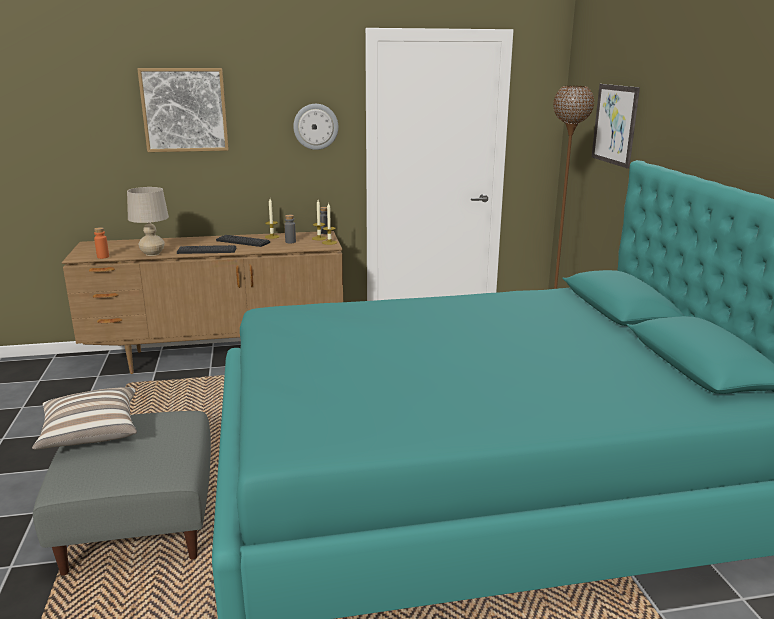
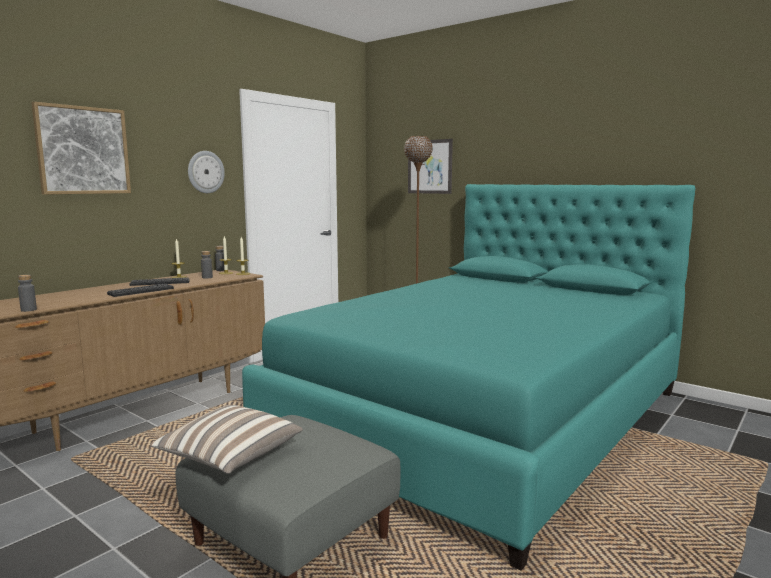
camera: 40 degrees left, 10 degrees down
(103, 257) = (28, 310): orange bottle -> grey bottle
(152, 254) = (86, 300): beige table lamp -> none

